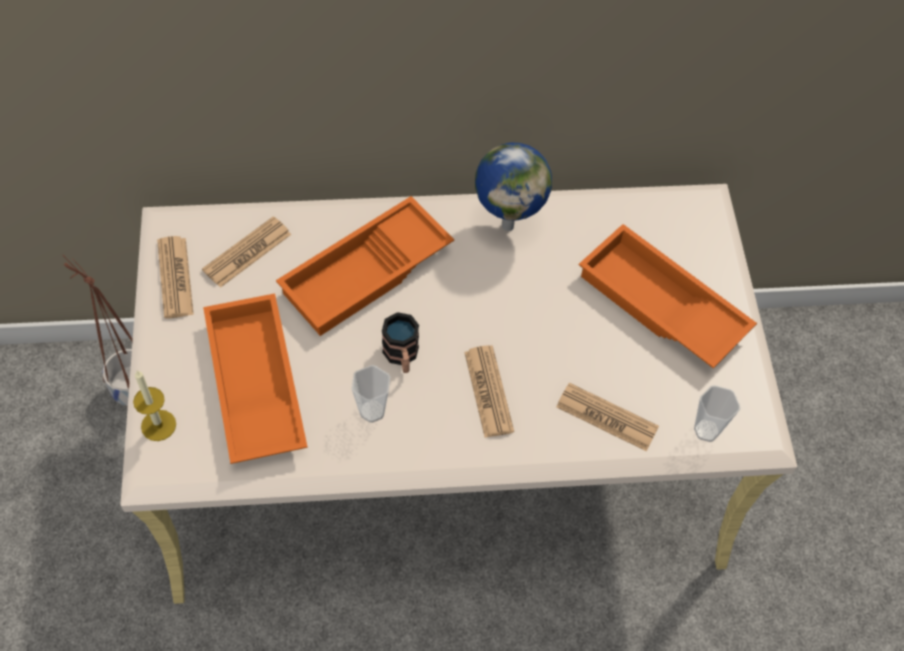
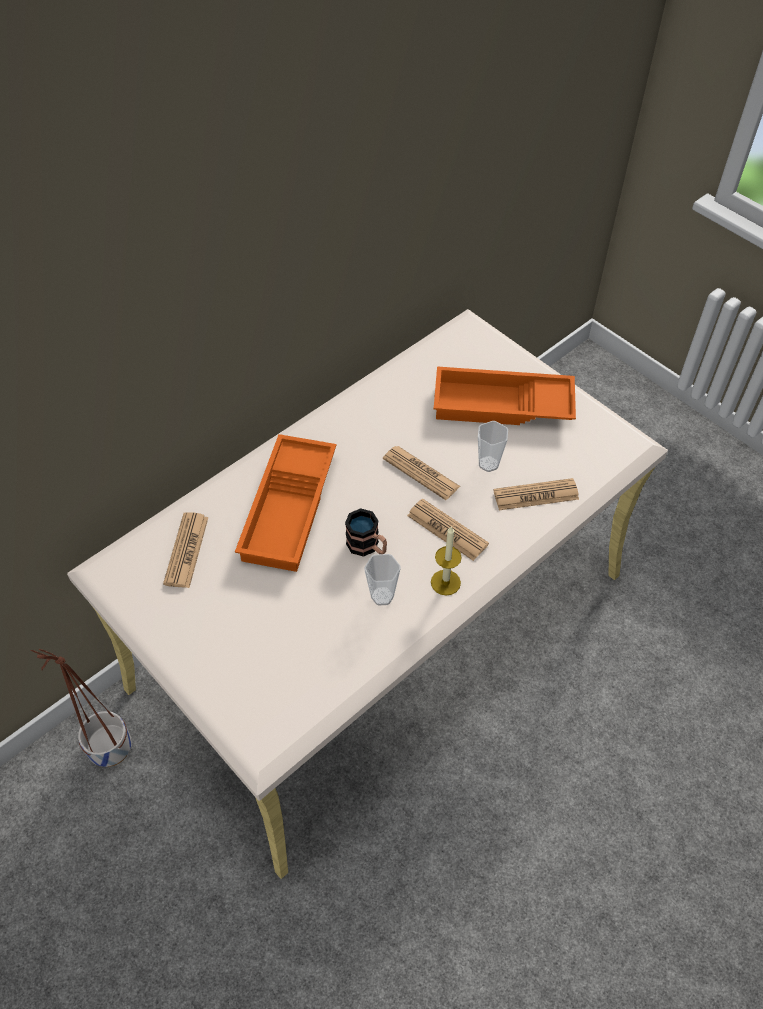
camera: 35 degrees left, 5 degrees down
(158, 425) = (235, 716): candle -> candle (445, 582)
(175, 278) = (146, 604): newspaper -> newspaper (421, 473)
(253, 385) = (280, 638): orange tray -> none
(508, 224) = (356, 416): globe -> none
(706, 430) = (601, 462): cup -> cup (488, 464)

